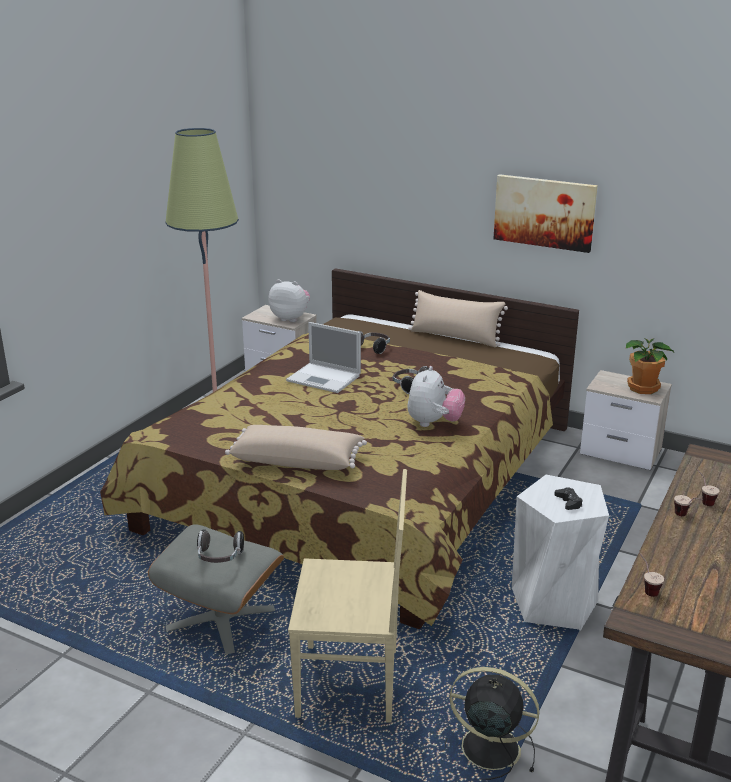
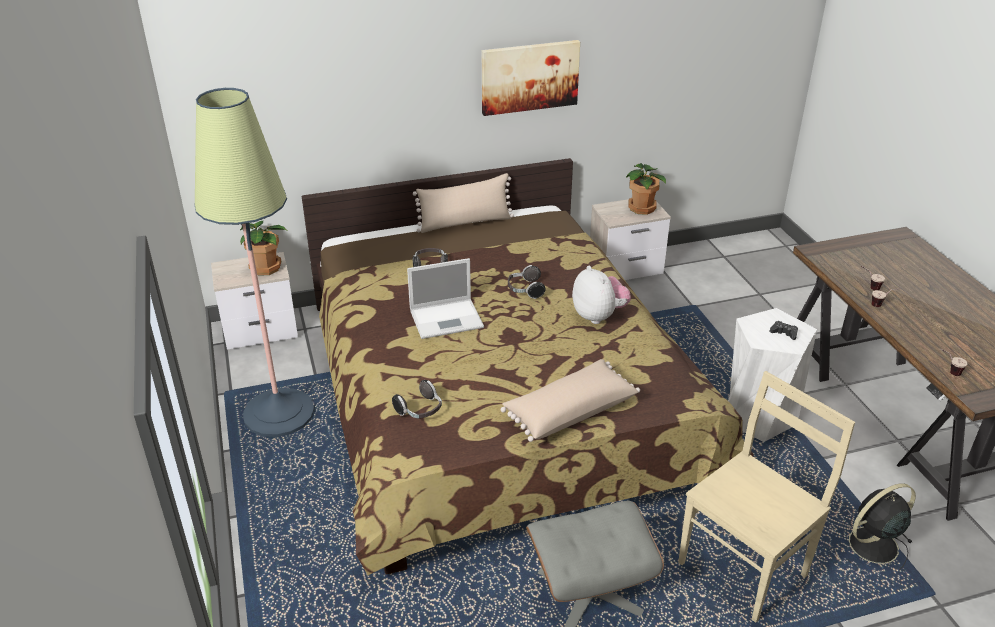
camera: 45 degrees left, 10 degrees up
(219, 557) = (607, 538): headphones -> headphones (420, 410)
(290, 318) = (266, 267): plush toy -> potted plant

